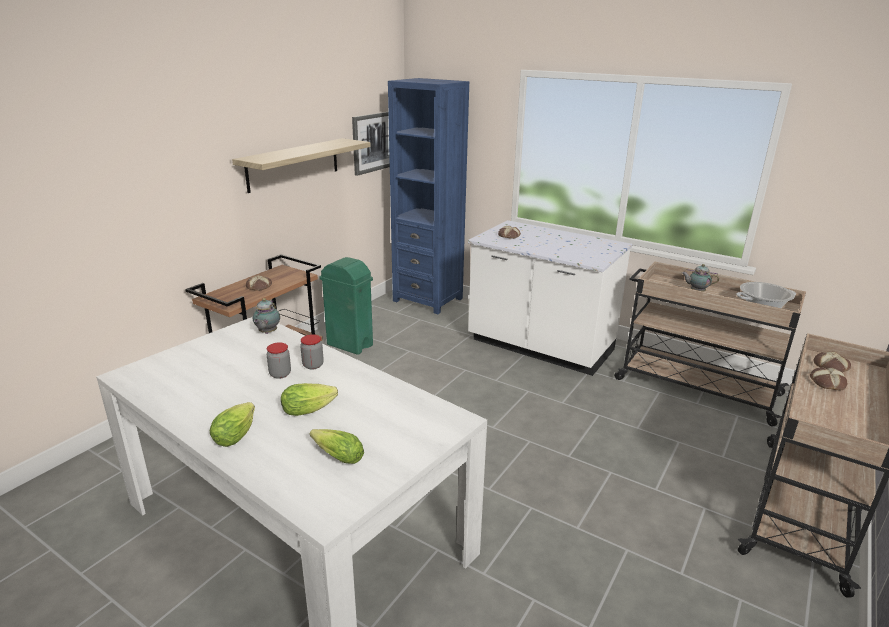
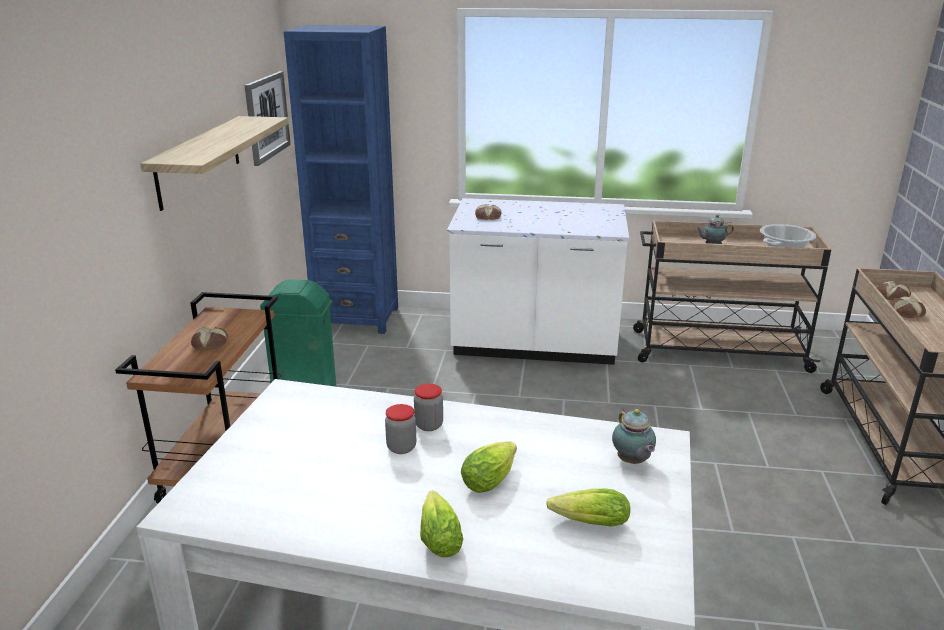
camera: 25 degrees left, 0 degrees up
(267, 333) = (318, 400): teapot -> teapot (632, 462)

